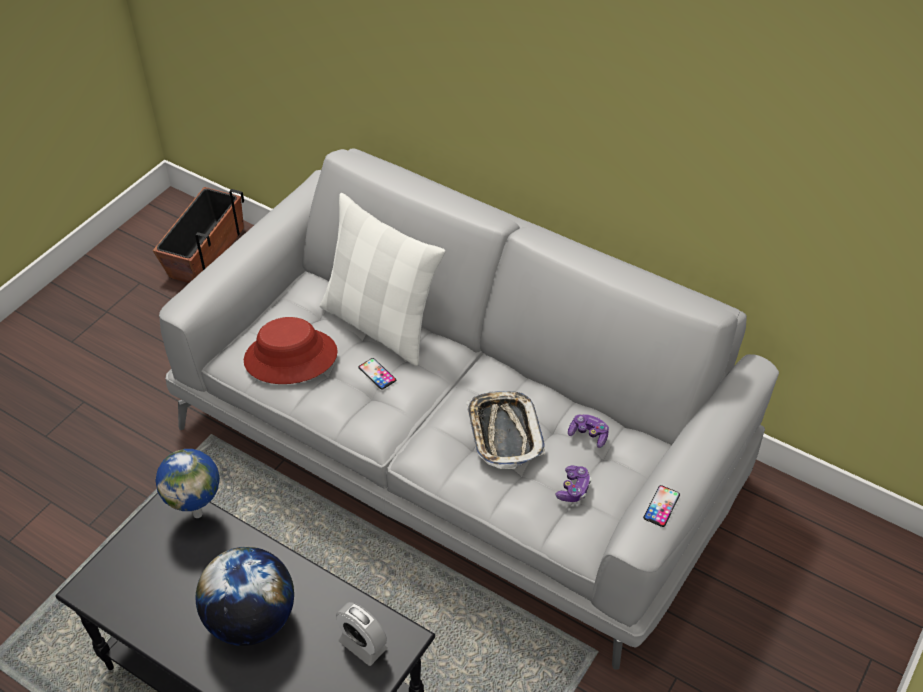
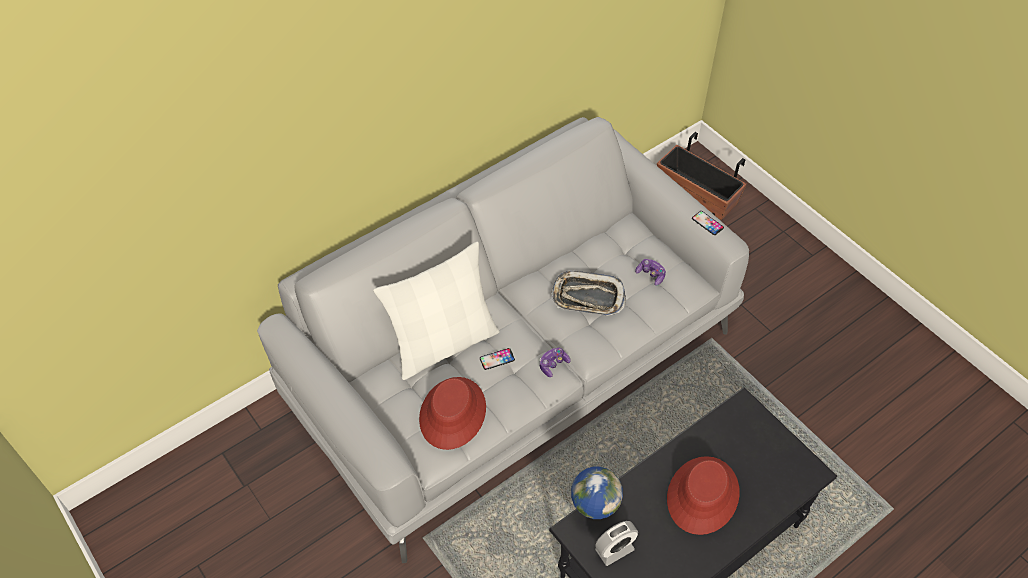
camera: 70 degrees left, 5 degrees up
(205, 252) = (189, 497): planter -> planter (697, 194)
(251, 620) = (703, 496): globe -> red hat
(363, 644) = (742, 430): alarm clock -> alarm clock (614, 549)
(588, 434) = (608, 251): game controller -> game controller (553, 364)

